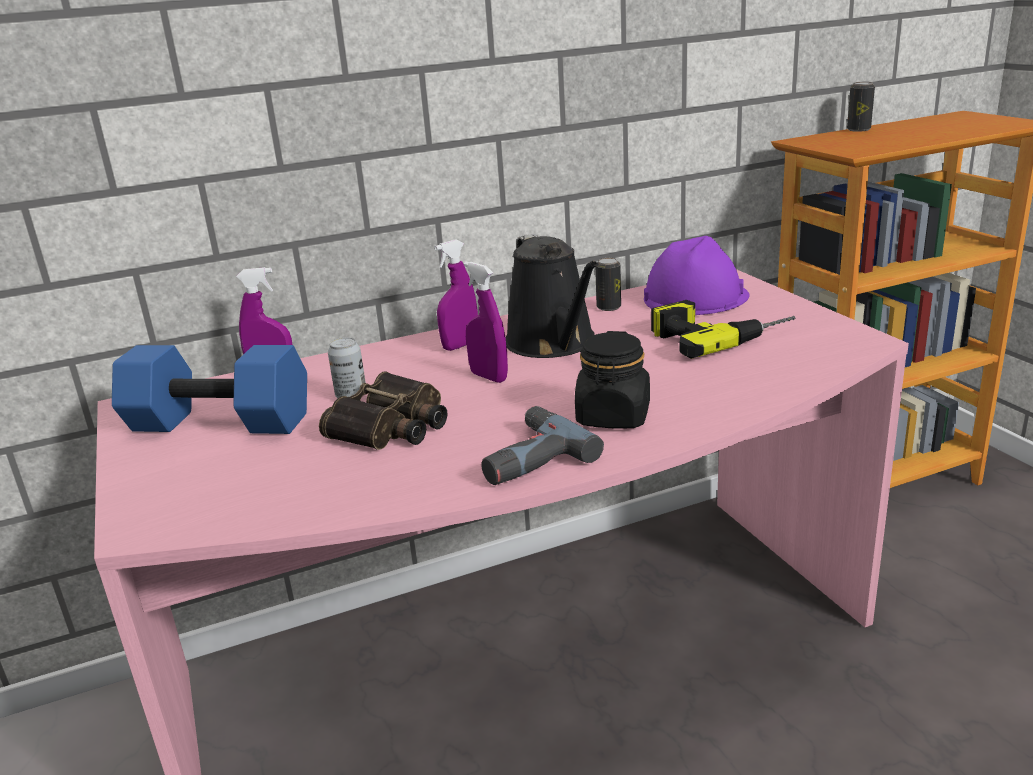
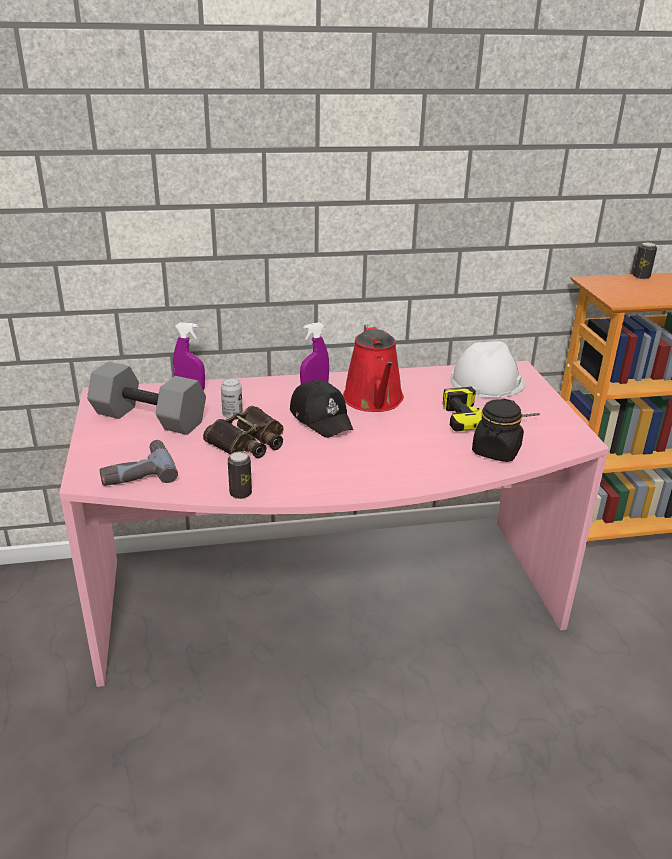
camera: 10 degrees right, 5 degrees up
(217, 424) = (147, 419): blue dumbbell -> grey dumbbell
(488, 377) = (321, 418): purple spray bottle -> black cap
(526, 457) = (319, 480): power drill -> power drill (137, 471)
(554, 344) = (374, 401): black watering can -> red watering can
(608, 307) = (424, 378): can -> can (240, 493)
(613, 417) = (384, 463): black jar -> black jar (496, 451)
(695, 297) = (487, 382): purple hard hat -> white hard hat

